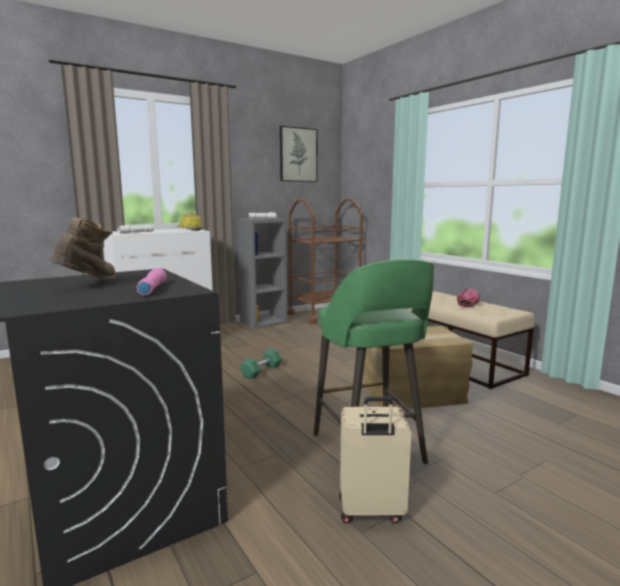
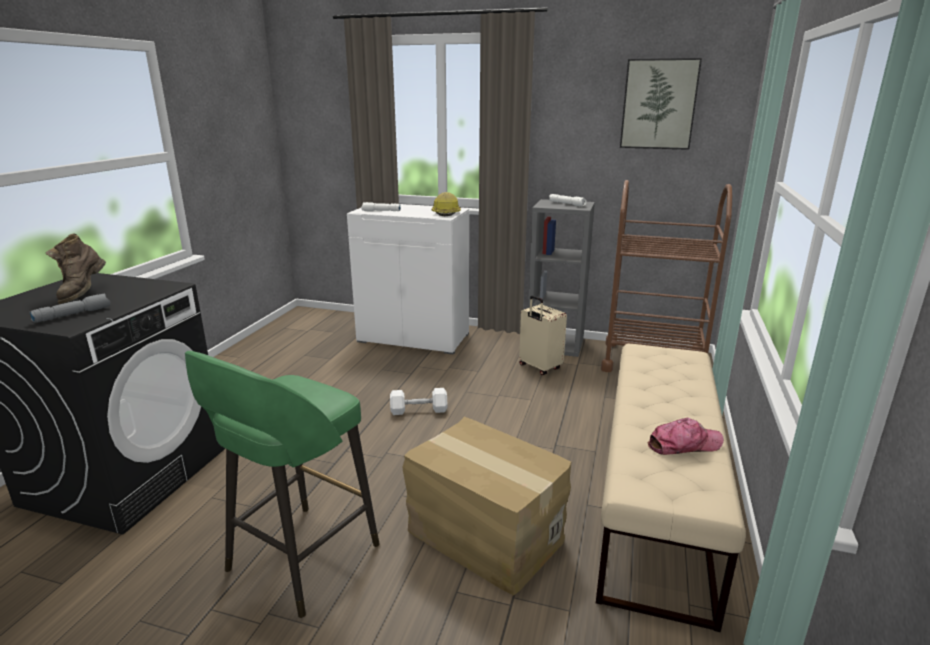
camera: 50 degrees right, 10 degrees up
(89, 285) = (83, 294): brown boot -> brown boot turned 120 degrees clockwise
(152, 289) = (73, 314): pink flashlight -> grey flashlight
(261, 371) = (419, 410): green dumbbell -> white dumbbell
(371, 511) = (177, 612): beige suitcase -> beige suitcase (539, 367)

